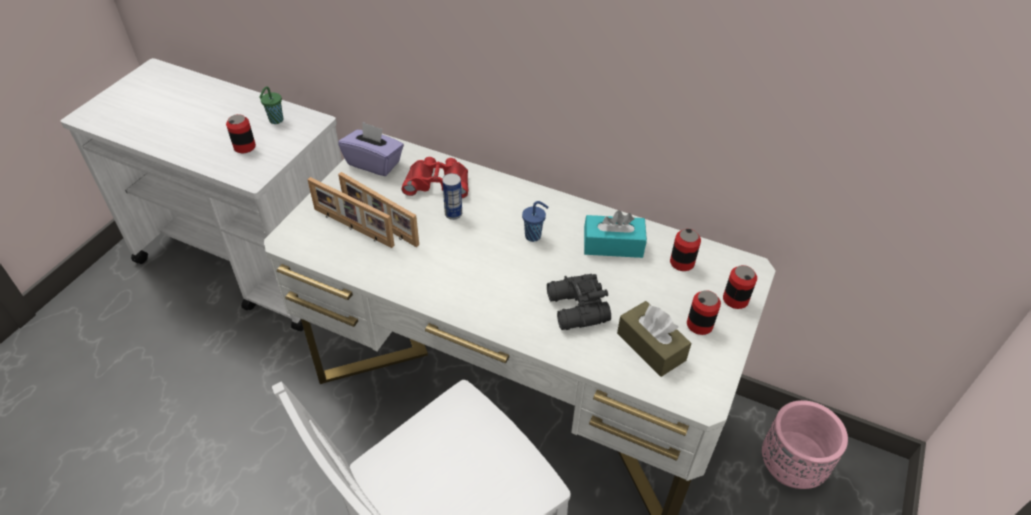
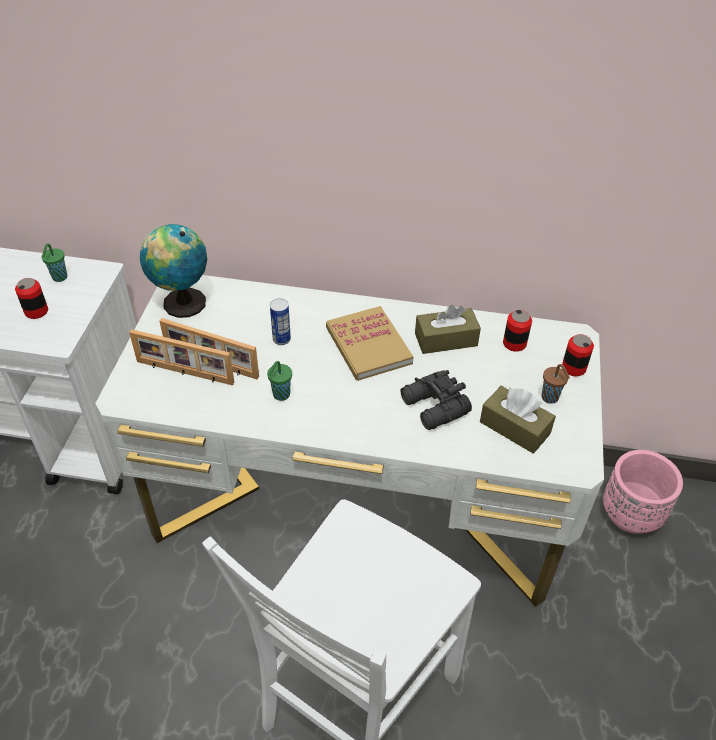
camera: 15 degrees left, 0 degrees up
(374, 163) = (181, 303): purple tissue box -> globe
(432, 266) = (280, 395): none -> green cup
(438, 182) = (254, 310): red binoculars -> none
(534, 236) = (368, 345): blue cup -> book
(613, 245) = (446, 339): turquoise tissue box -> brown tissue box
(699, 325) = (550, 398): can -> brown cup

